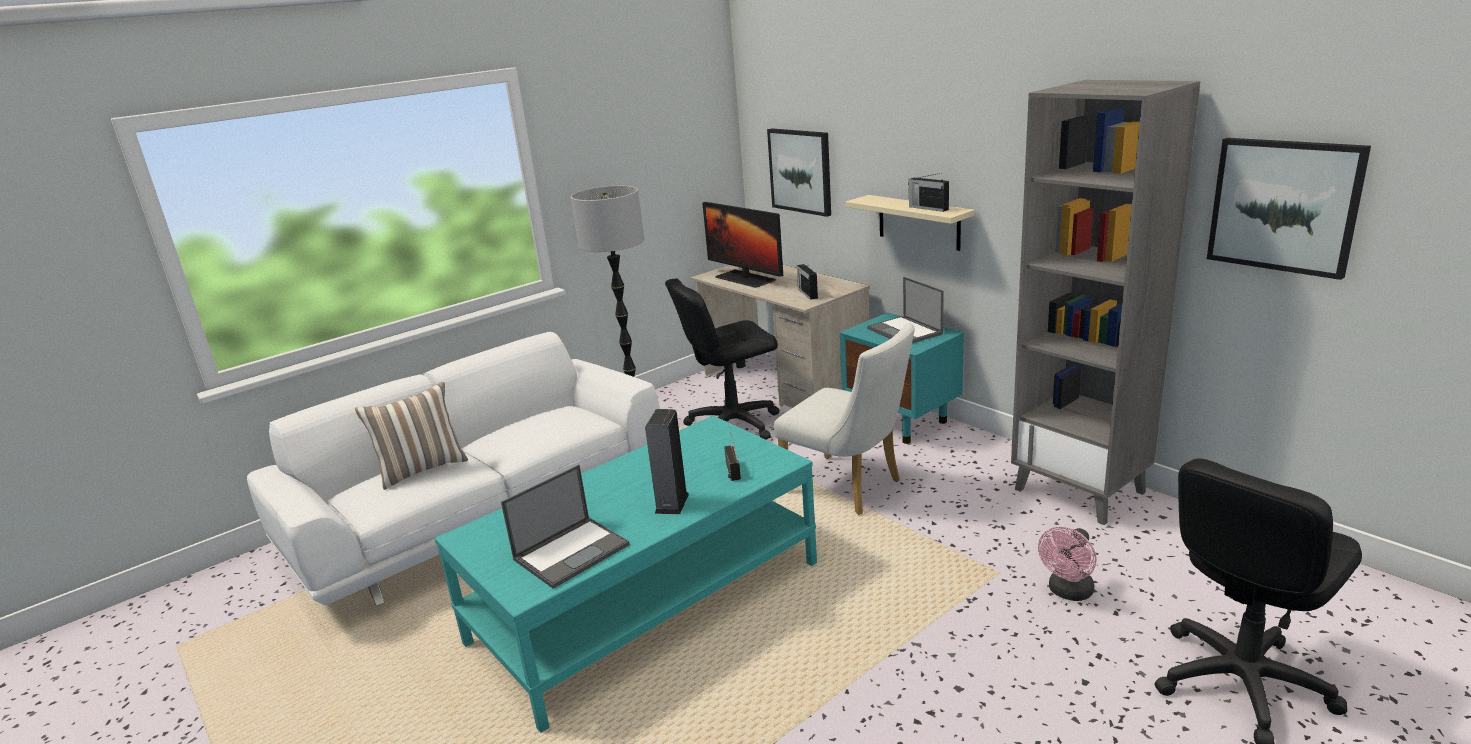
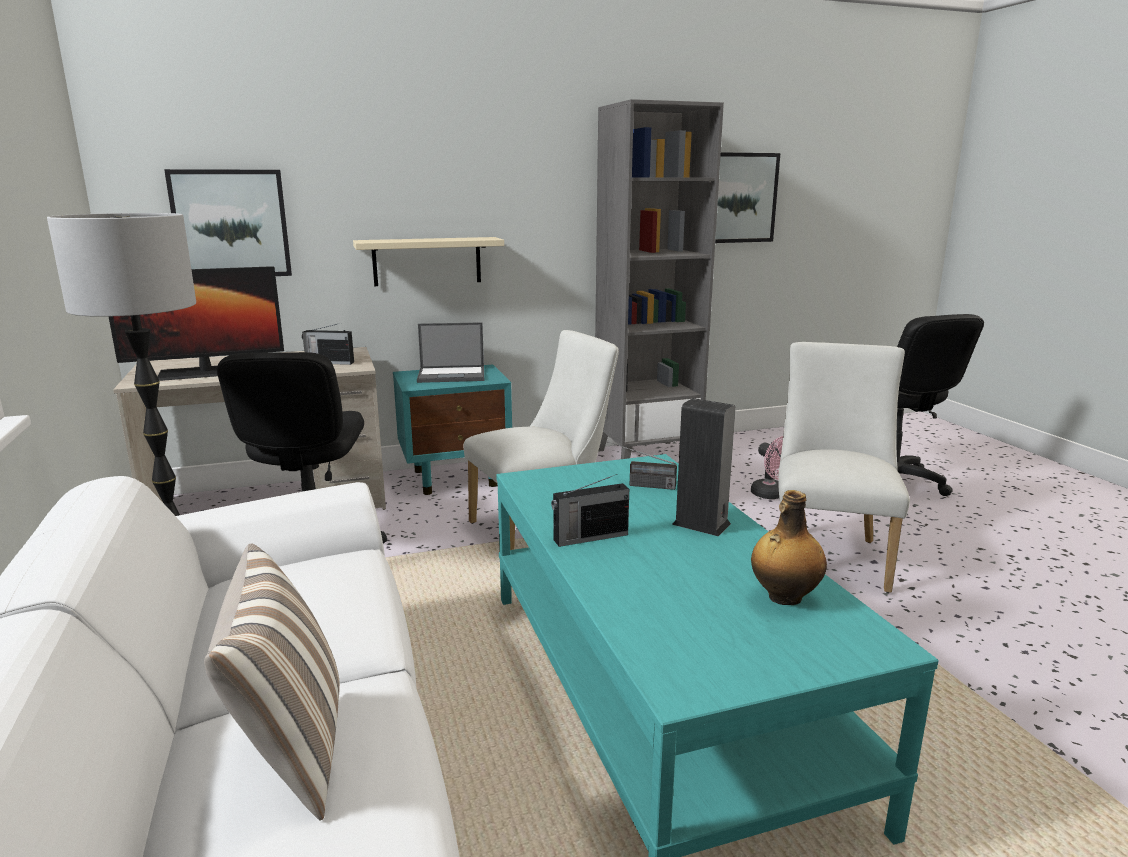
camera: 70 degrees left, 5 degrees down
(572, 551) = (783, 597): laptop -> bottle
(927, 208) = (457, 238): radio -> radio (589, 537)
(945, 653) = (828, 554): none -> white chair

